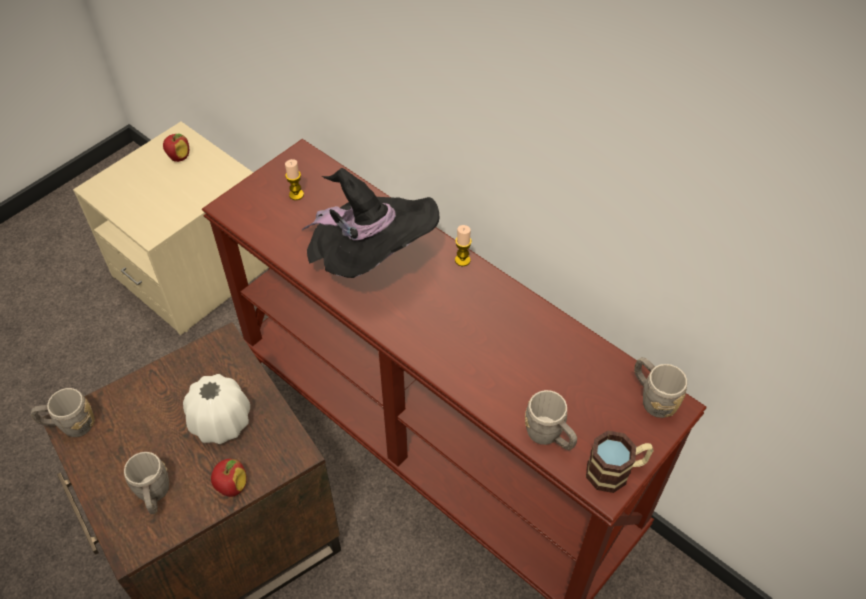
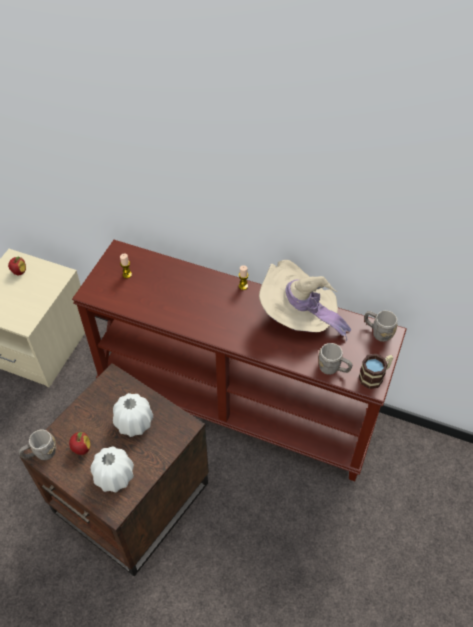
camera: 20 degrees left, 0 degrees up
(154, 495) = (114, 476): grey mug -> white vase
(232, 486) = (158, 456): apple -> apple (81, 449)
(370, 260) = (190, 301): black hat -> none
(530, 336) = (300, 318): none -> beige hat

